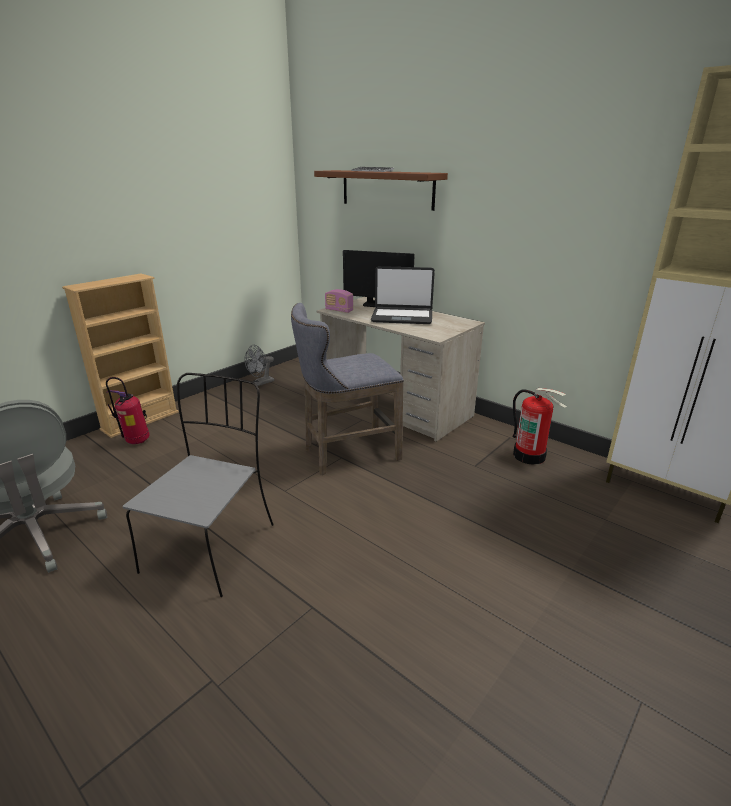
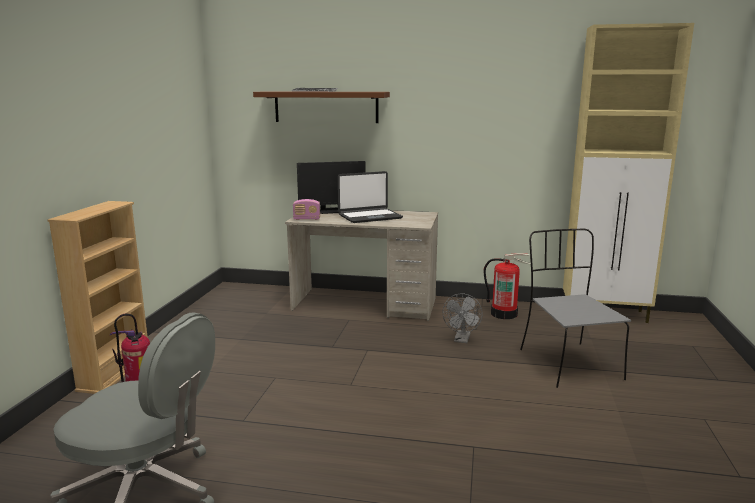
camera: 30 degrees left, 10 degrees down
(211, 545) = (340, 439): grey chair -> grey chair (568, 363)
(261, 383) = (210, 312): grey fan -> grey fan (462, 340)
(346, 454) = (368, 346): grey stool -> none

